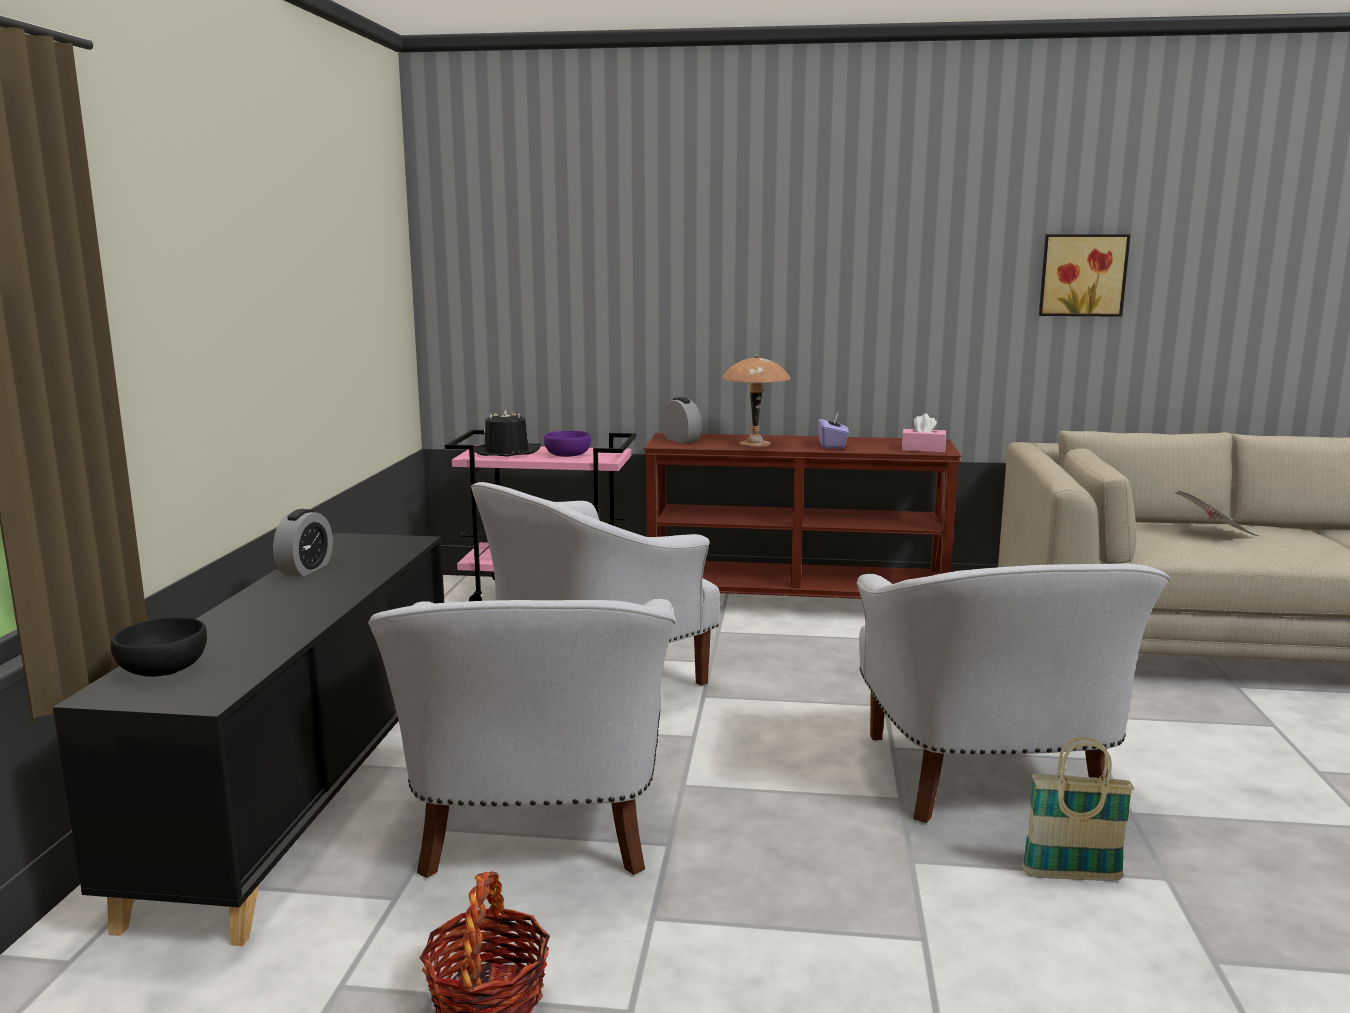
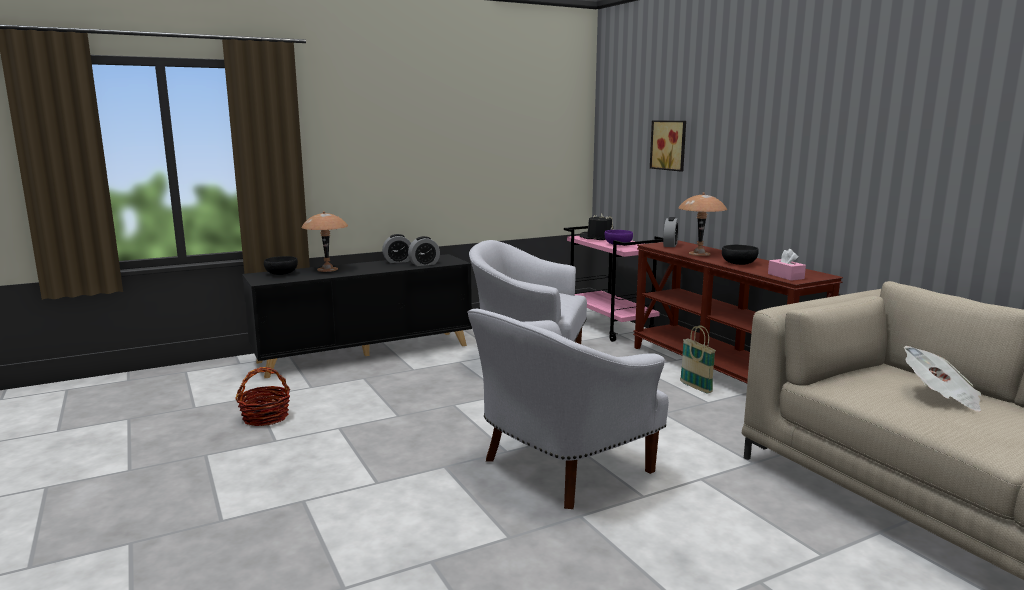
camera: 55 degrees right, 0 degrees up
(235, 626) = (327, 269): none -> brown table lamp
(375, 559) = (424, 264): none -> alarm clock
(538, 829) = (382, 392): white armchair -> none
(832, 445) = (739, 263): purple tissue box -> black bowl
(1071, 876) = (478, 508): basket -> basket (695, 387)
(1082, 275) = (961, 145): picture -> picture (670, 145)

